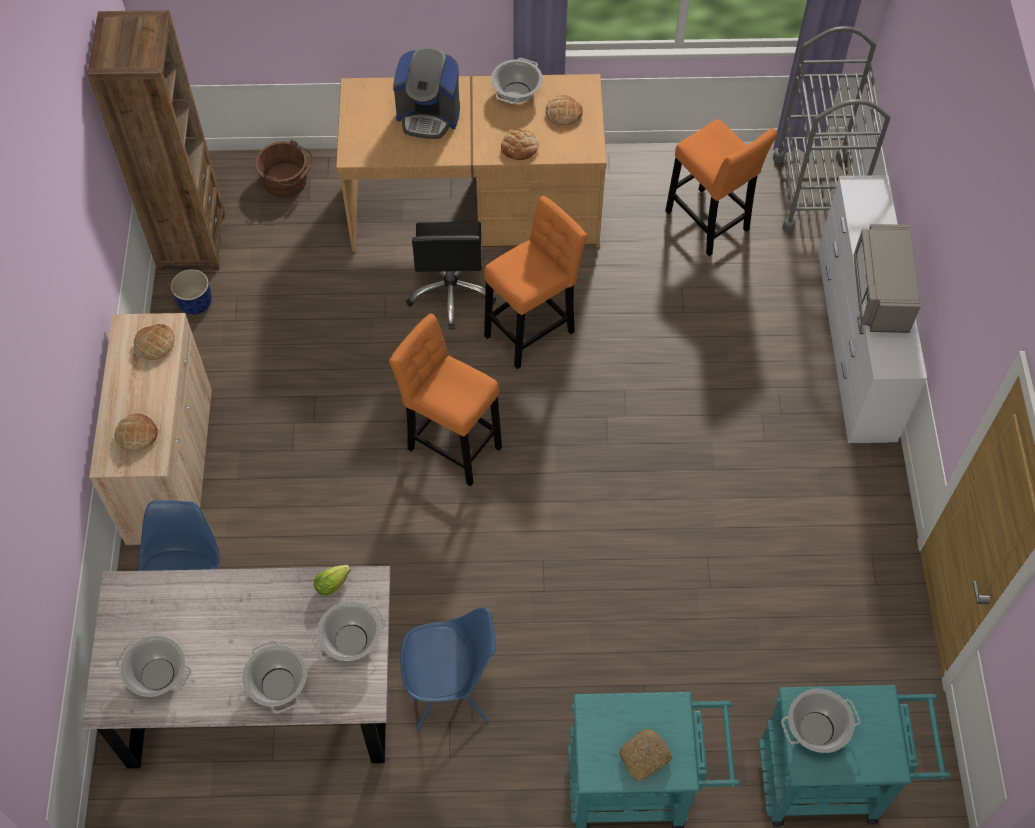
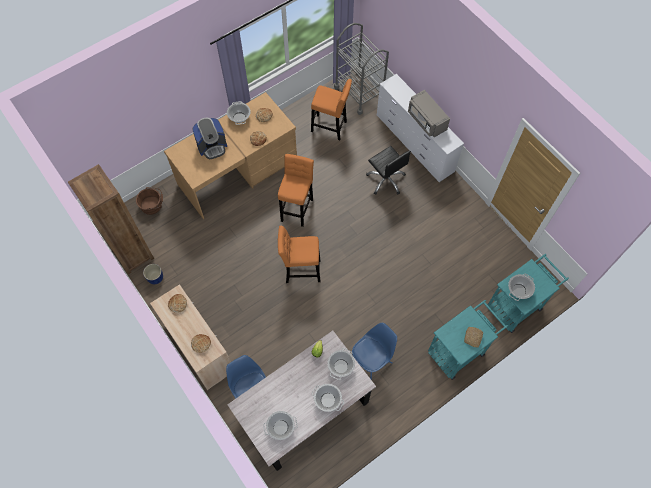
camera: 35 degrees left, 5 degrees up
(451, 292) = (255, 211): black office chair -> black office chair (386, 180)

